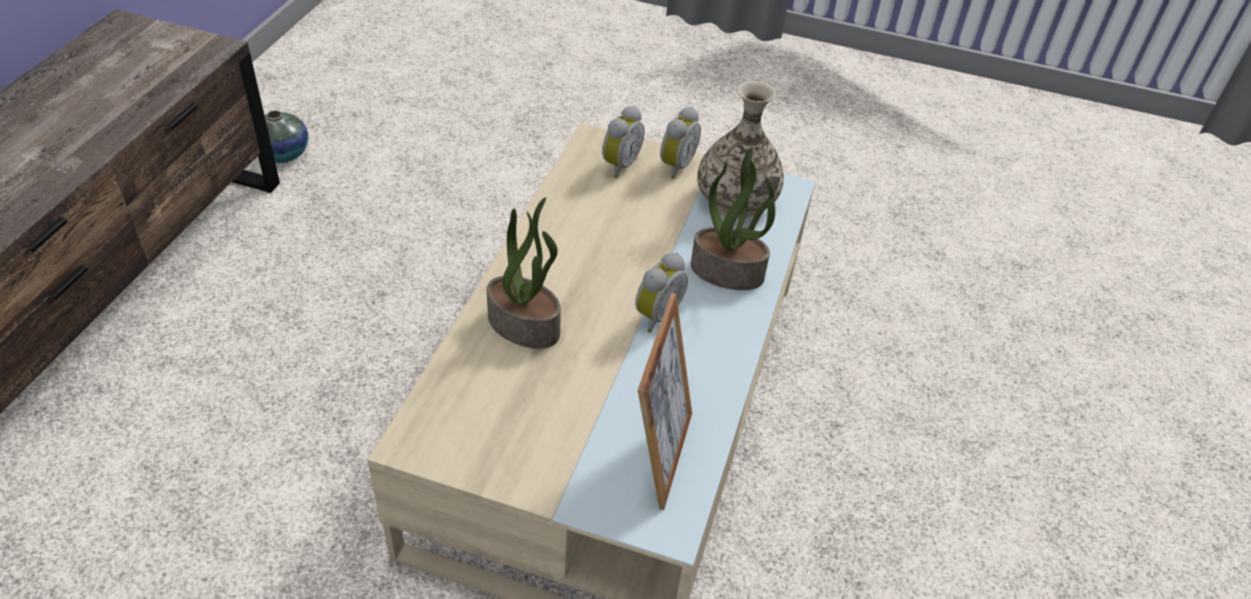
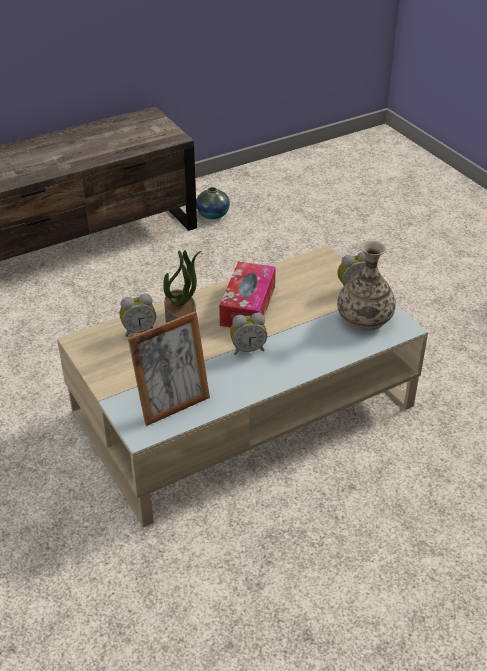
camera: 45 degrees right, 5 degrees down
(583, 254) = (248, 305): none -> tissue box
(618, 165) = (321, 274): alarm clock -> alarm clock (139, 330)
(728, 271) = (312, 349): potted plant -> none

